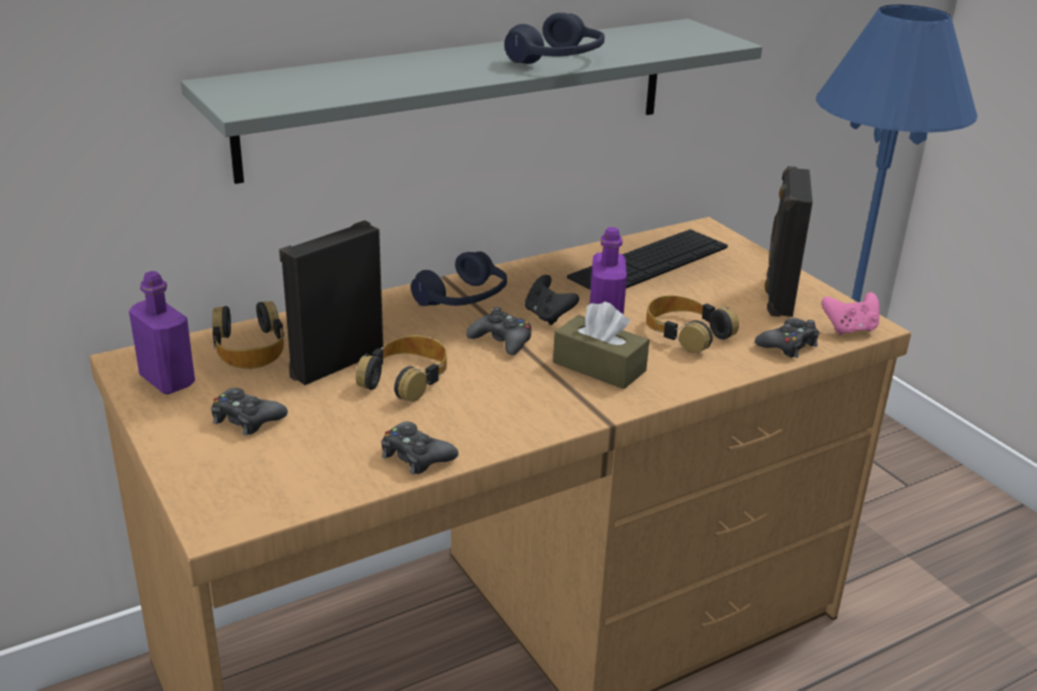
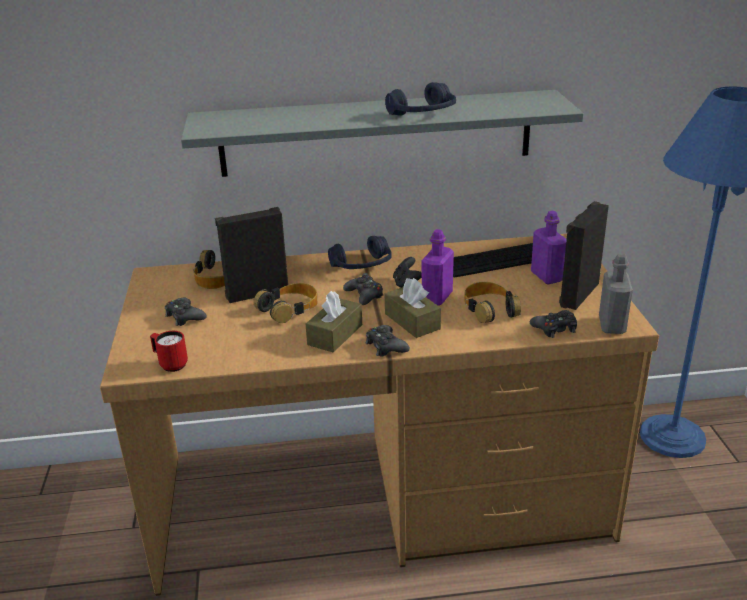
camera: 25 degrees right, 0 degrees up
(167, 380) = (161, 288): purple bottle -> purple bottle (546, 277)
(284, 498) = (170, 364): none -> red mug
(416, 456) = (258, 355): black game controller -> black game controller (385, 346)
(507, 405) = (335, 335): none -> brown tissue box
(850, 329) = (612, 325): pink game controller -> grey bottle

